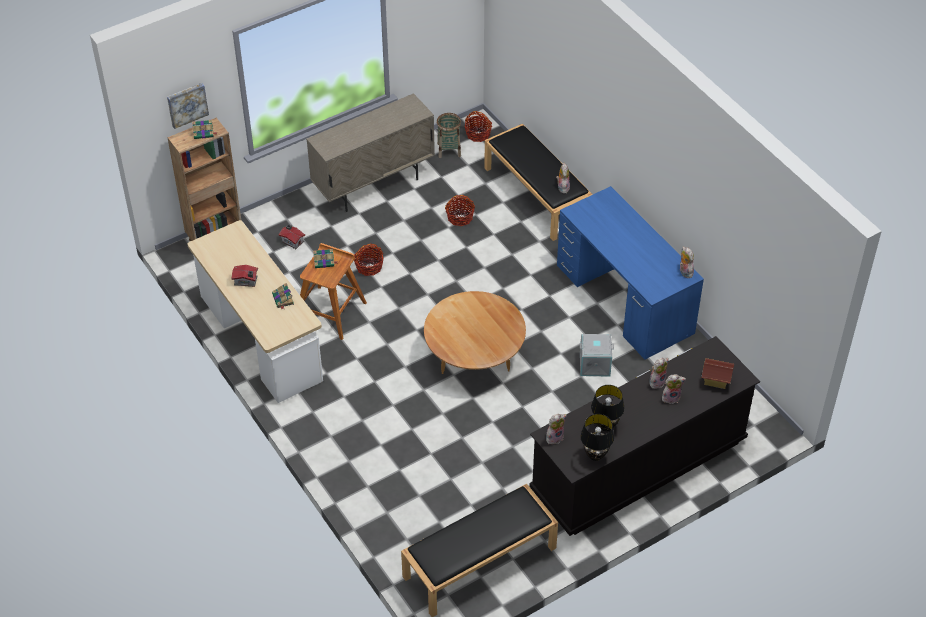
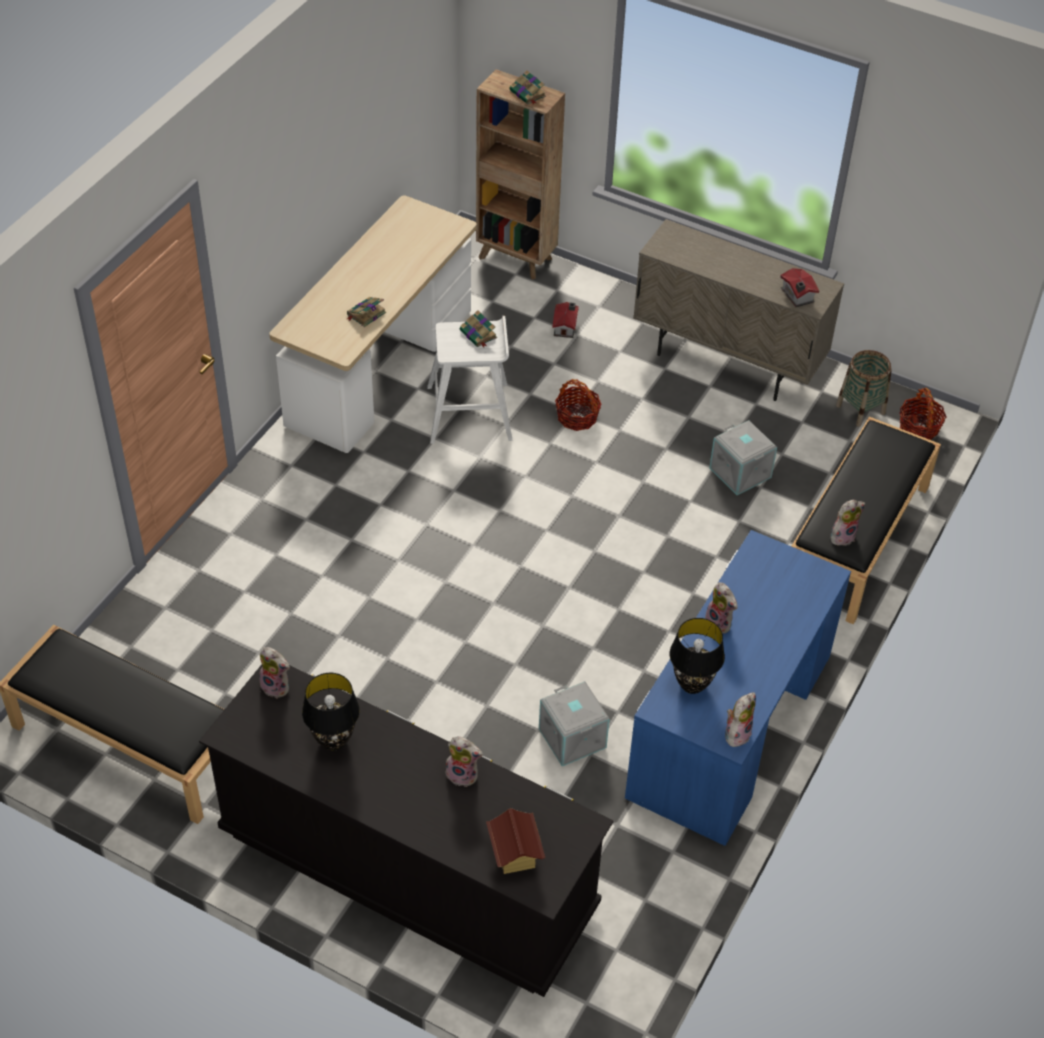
camera: 60 degrees right, 0 degrees up
(187, 104) = (535, 45): picture -> none
(246, 281) = (374, 270): toy house -> toy house (797, 296)
(331, 312) = (470, 413): brown stool -> white stool
(460, 217) = (741, 472): basket -> grey storage box
(474, 357) = (492, 592): brown coffee table -> none
(595, 455) = (268, 749): black table lamp -> black table lamp (692, 684)
(671, 397) = (441, 805): plush toy -> plush toy (720, 623)

